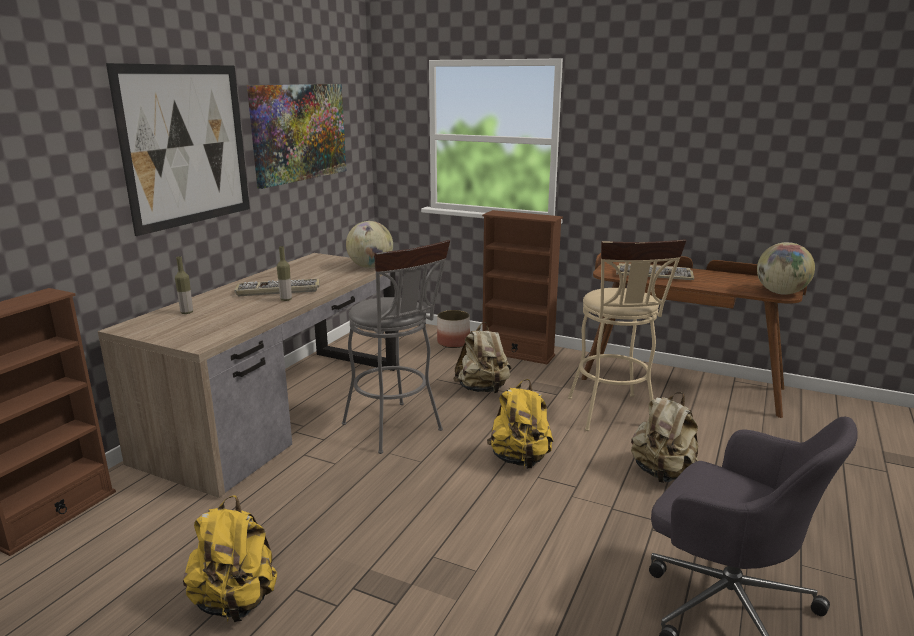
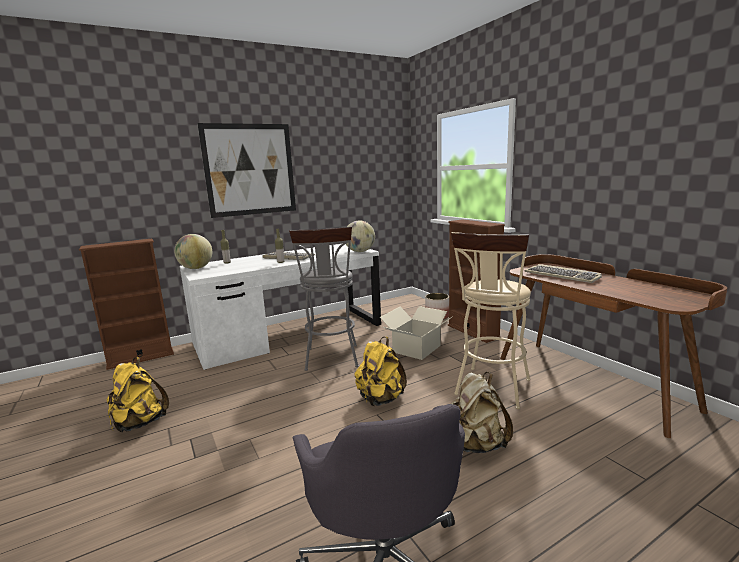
camera: 35 degrees right, 5 degrees down
(281, 410) = (289, 334): brown desk -> white desk
(299, 132) = (341, 166): picture -> none
(483, 389) = (417, 349): beige backpack -> cardboard box
(780, 293) = (674, 303): globe -> globe (196, 268)

